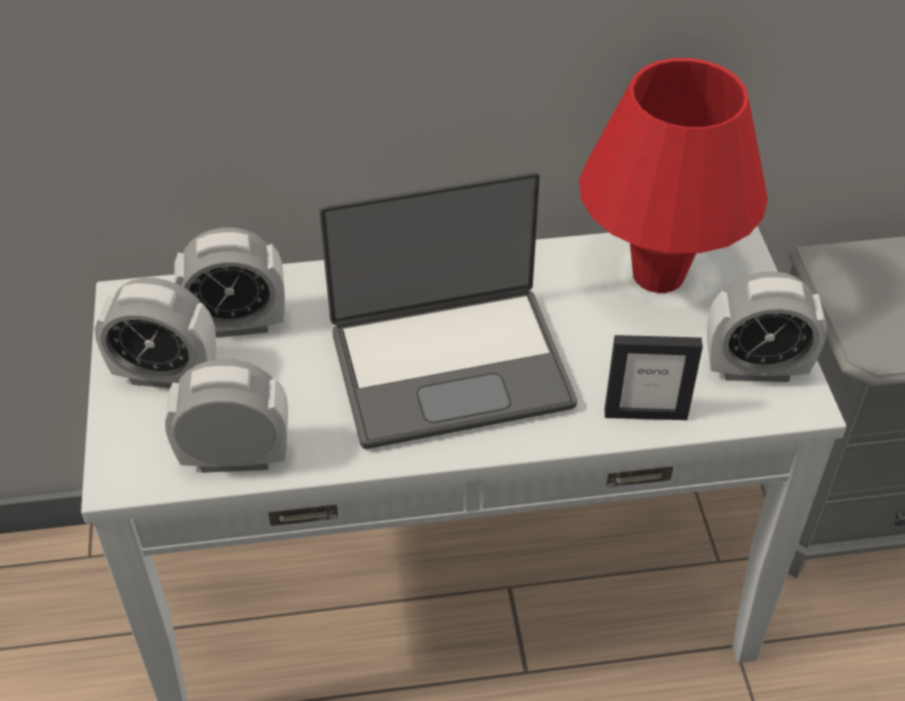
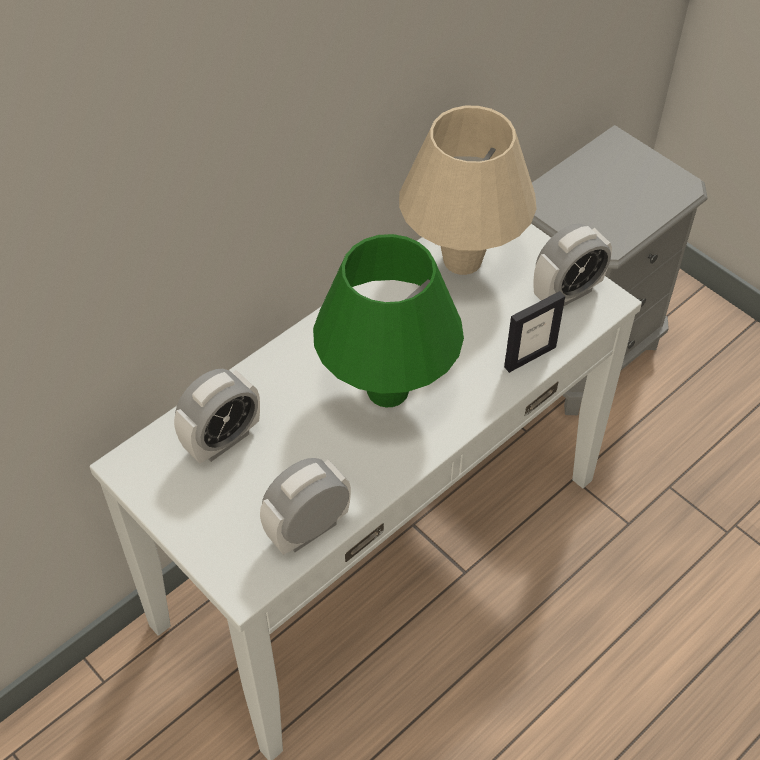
camera: 35 degrees left, 5 degrees up
(166, 375) = (207, 502): alarm clock -> none
(450, 365) = (388, 390): laptop -> green table lamp
(658, 274) = (462, 260): red table lamp -> beige table lamp

